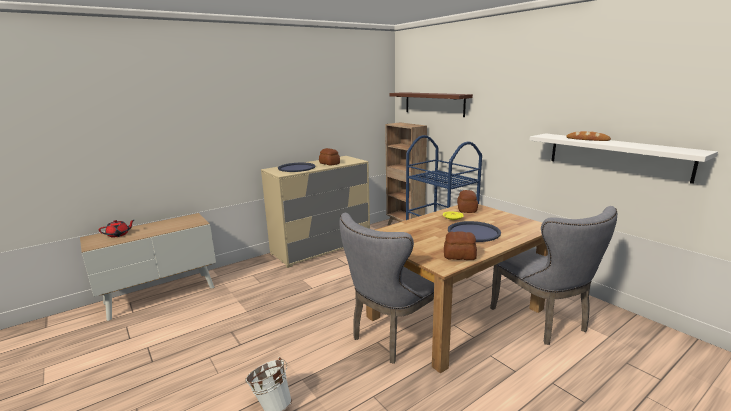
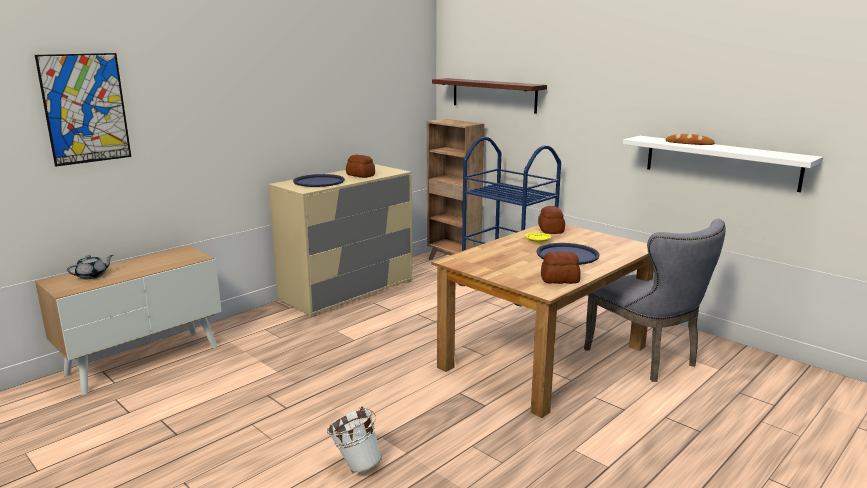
camera: 10 degrees left, 0 degrees up
(115, 114) = (85, 108): none -> picture
(119, 234) = (92, 276): red teapot -> grey teapot
(393, 336) = (477, 386): grey chair -> none

